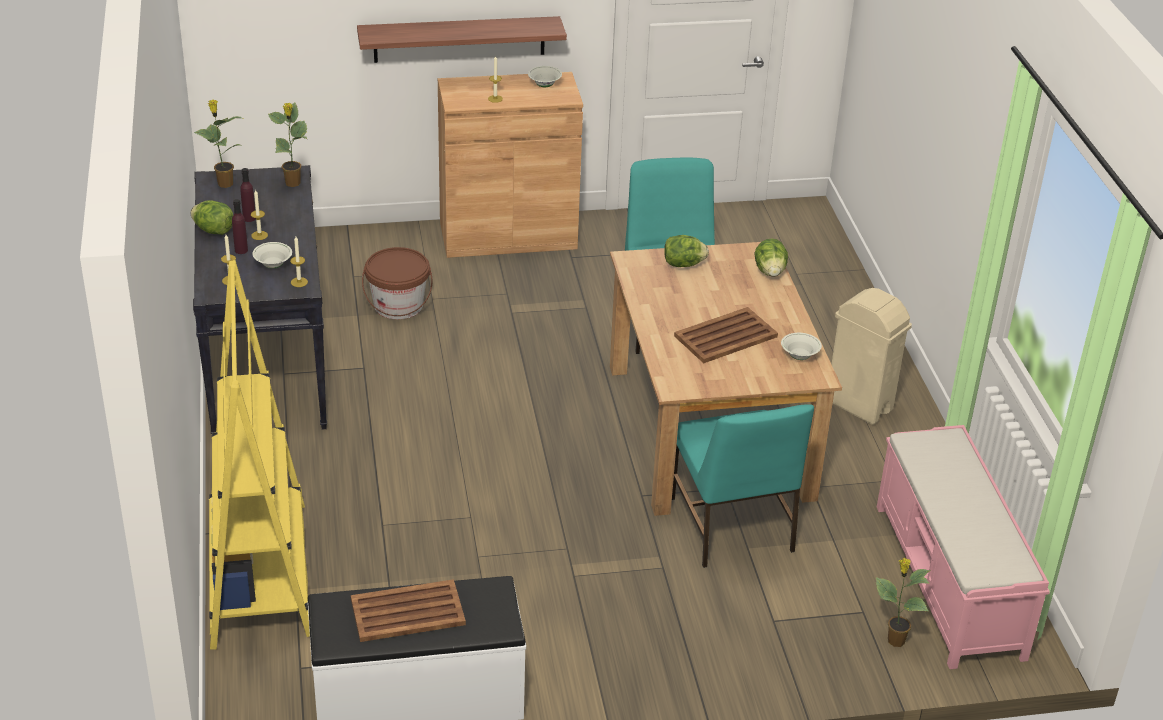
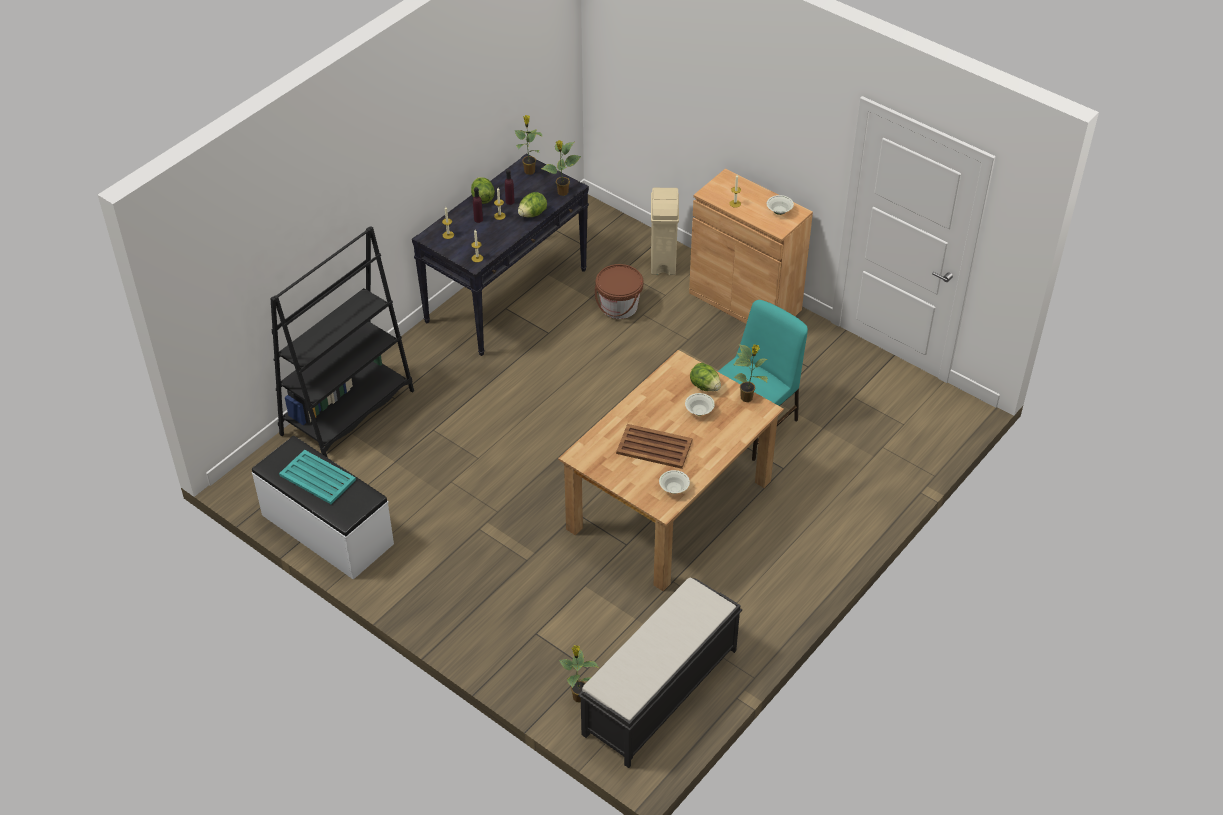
camera: 50 degrees right, 10 degrees up
(259, 574) = (348, 413): yellow bookcase -> black bookcase
(273, 265) = (480, 239): white bowl -> white bowl (699, 411)
(409, 612) = (318, 478): brown tray -> turquoise tray
(459, 39) = (744, 149): shelf -> none
(731, 526) = (595, 567): turquoise chair -> none
(732, 251) = (747, 398): none -> potted plant
(770, 272) = (746, 426): lettuce -> lettuce (532, 214)
(858, 404) = (780, 556): beige trash can -> beige trash can (663, 261)
(949, 581) = (659, 693): pink bench -> black bench

